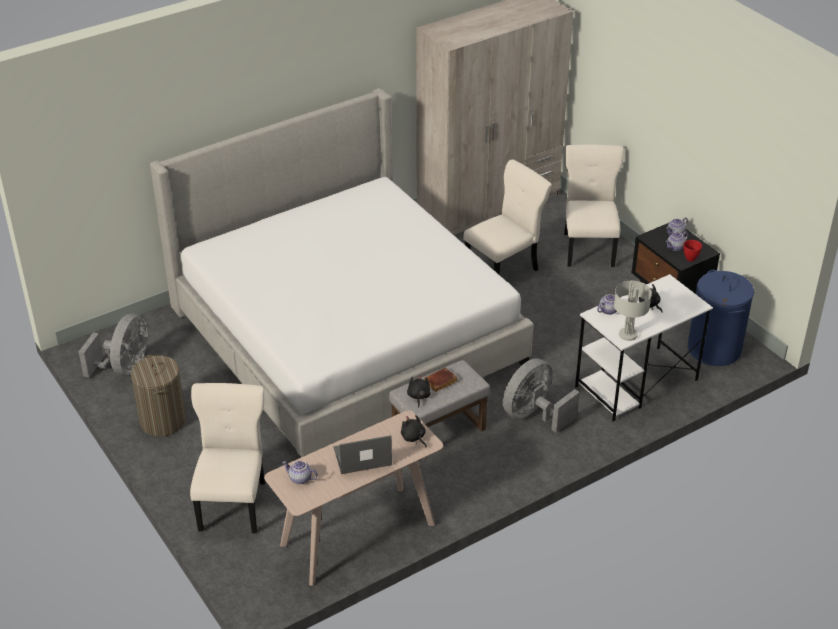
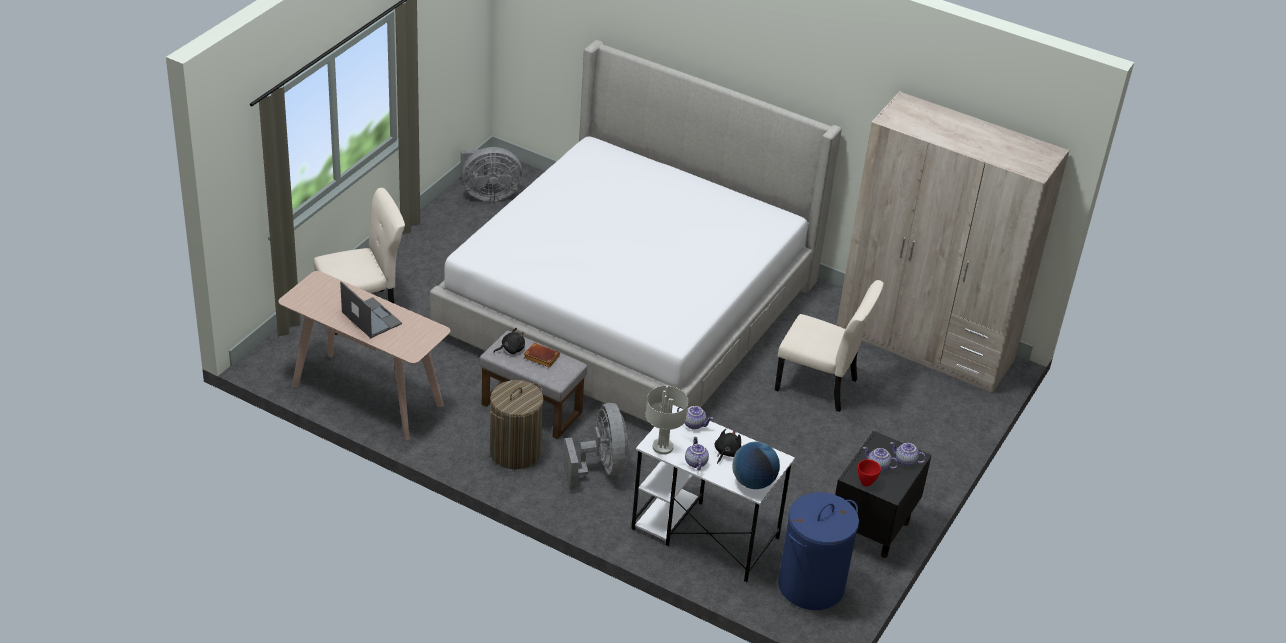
camera: 60 degrees right, 0 degrees up
(162, 420) = (437, 238): laundry basket -> laundry basket (515, 452)
(300, 479) = (322, 291): teapot -> teapot (695, 462)
(413, 438) = (414, 342): black plush toy -> none
(534, 415) = (601, 468): grey fan -> grey fan turned 60 degrees clockwise
(588, 248) = (912, 441): beige chair -> none
(688, 302) = (753, 482): none -> globe

